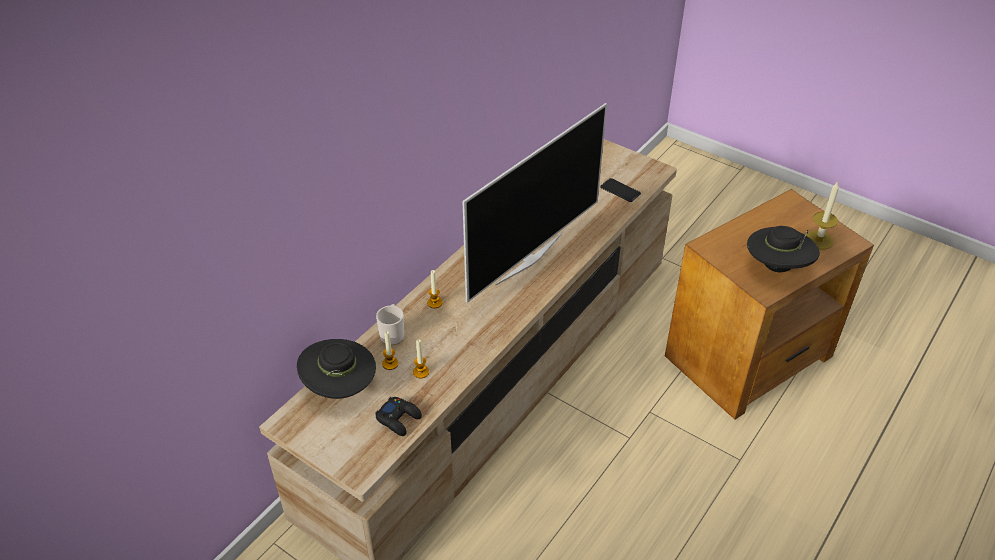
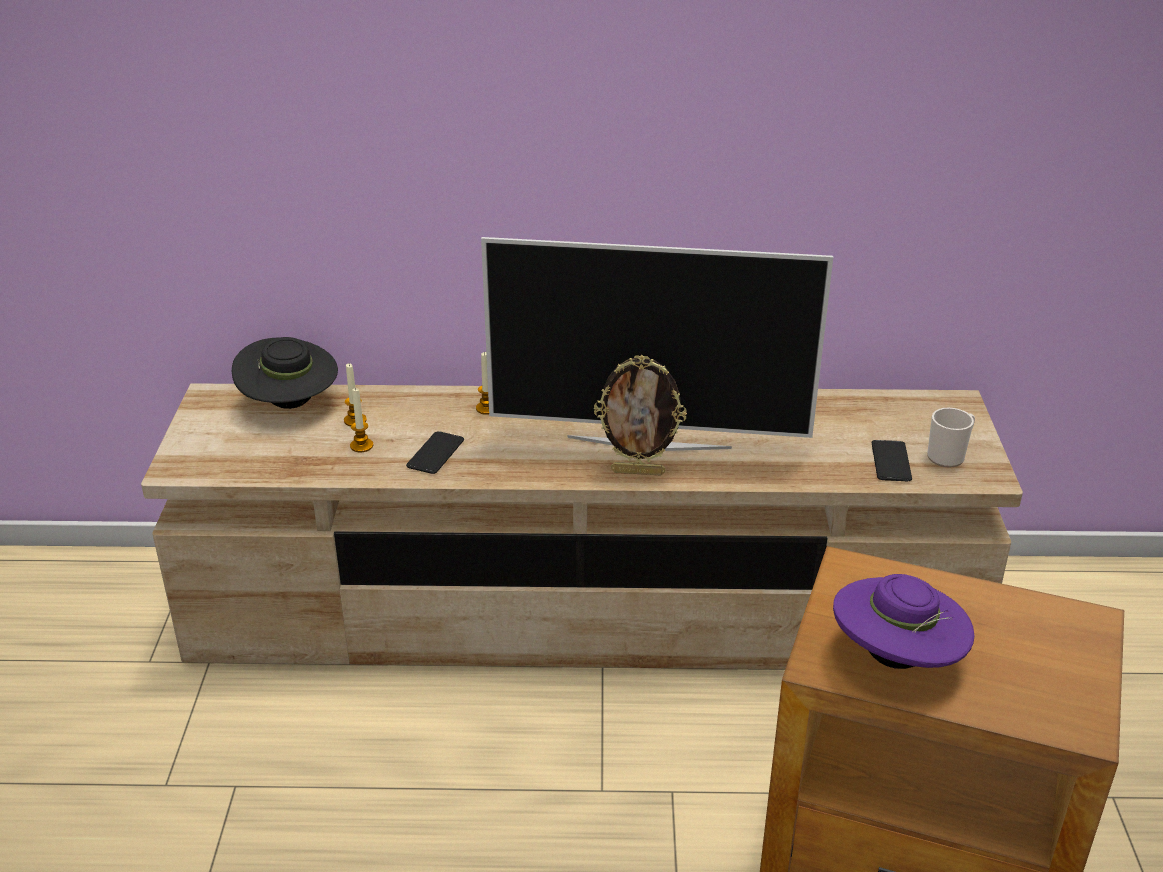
camera: 55 degrees right, 10 degrees down
(392, 334) = (404, 402): mug -> mug (949, 456)
(399, 419) = (273, 461): black game controller -> none
(460, 344) = (435, 453): none -> phone
(551, 275) = (638, 471): none -> picture frame
(777, 267) = (896, 659): black hat -> purple hat
(819, 240) = (1031, 686): candle -> none

